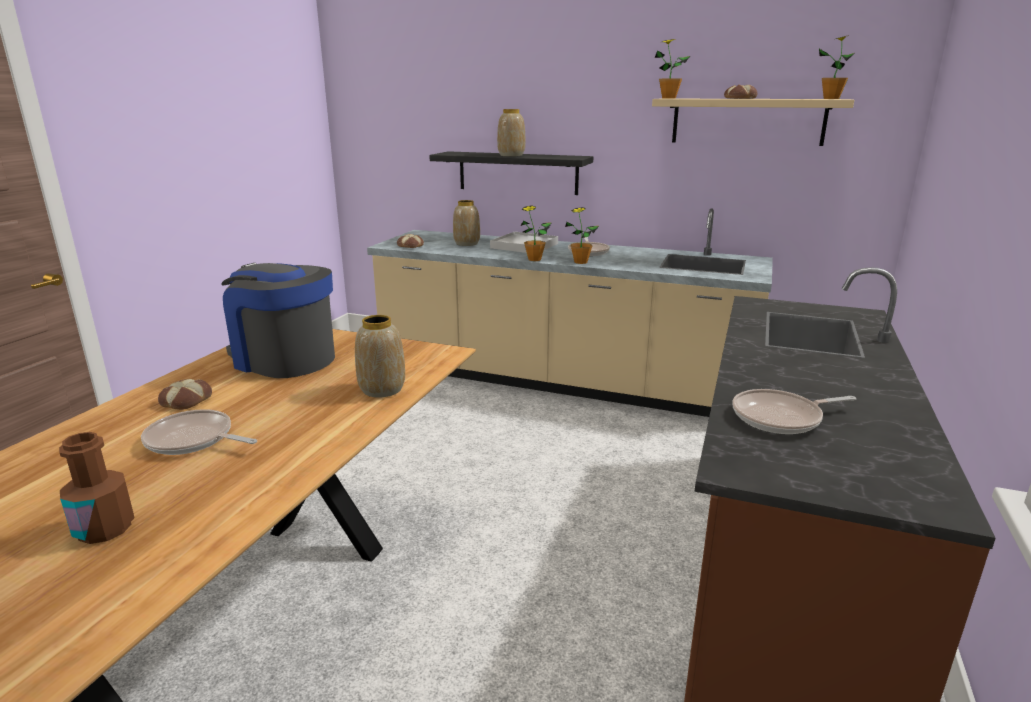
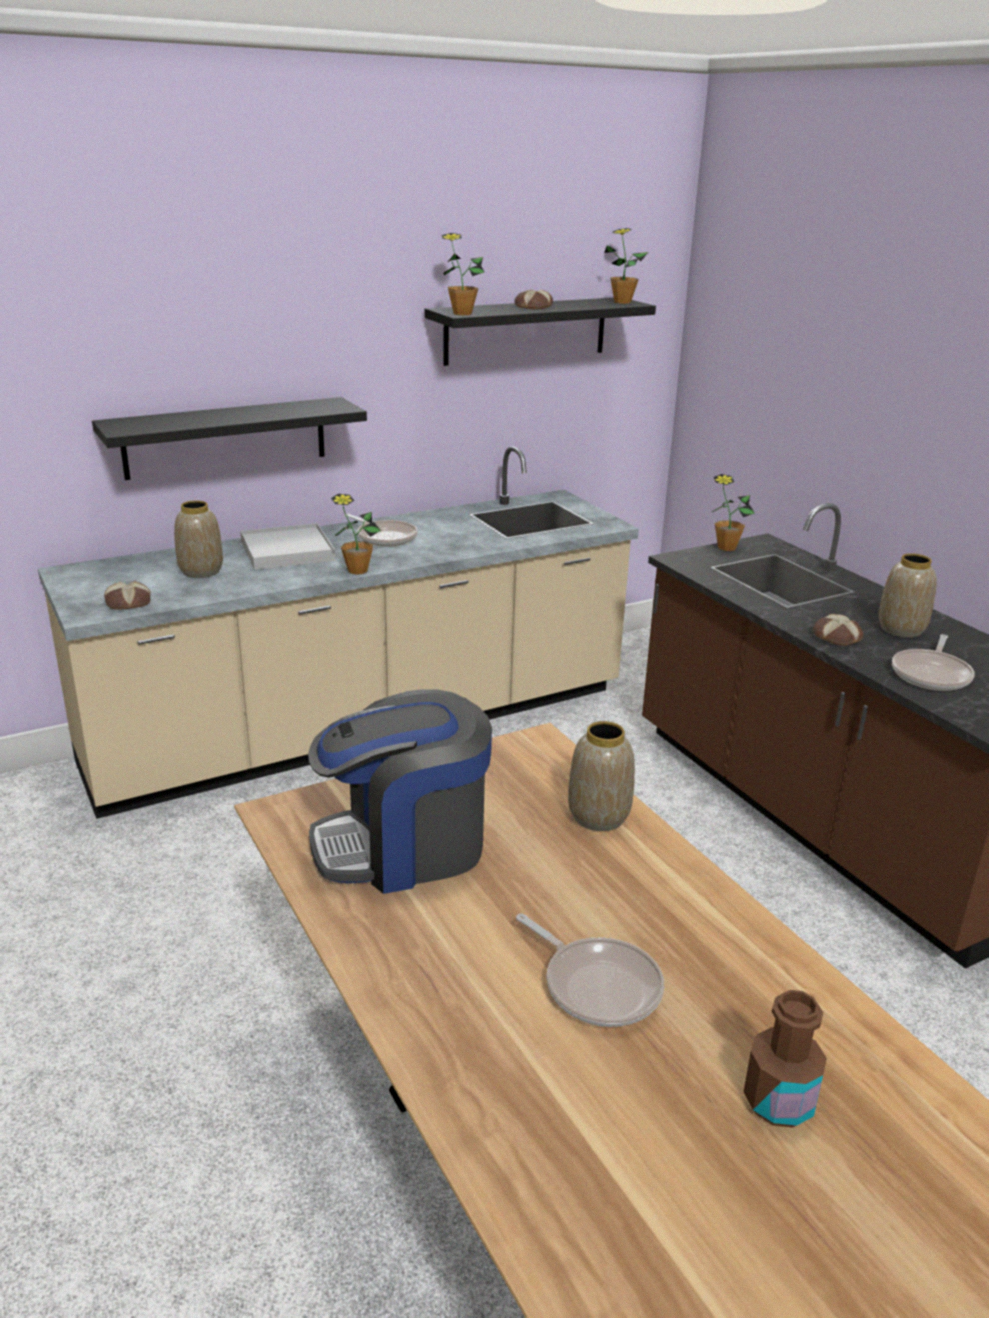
camera: 50 degrees left, 5 degrees up
(185, 400) = (454, 961): bread -> bread (835, 637)
(193, 440) = (597, 985): frying pan -> frying pan turned 105 degrees counterclockwise
(511, 155) = (241, 416): vase -> vase (901, 629)
(580, 262) = (416, 557): potted plant -> potted plant (726, 548)
(747, 121) = (526, 330): beige shelf -> black shelf

